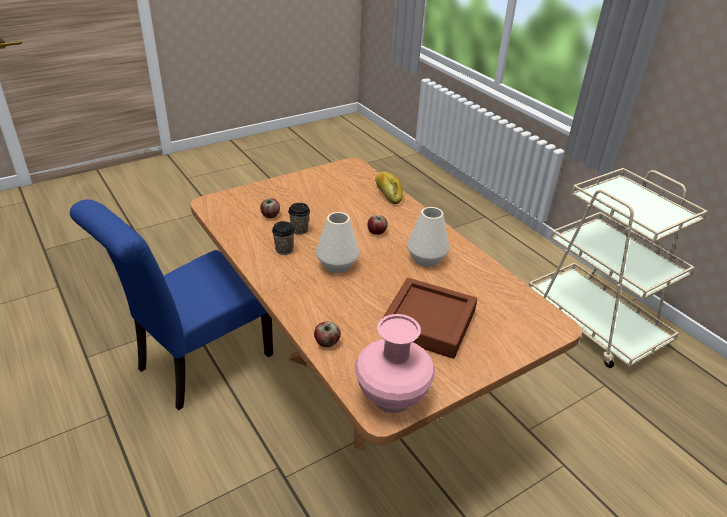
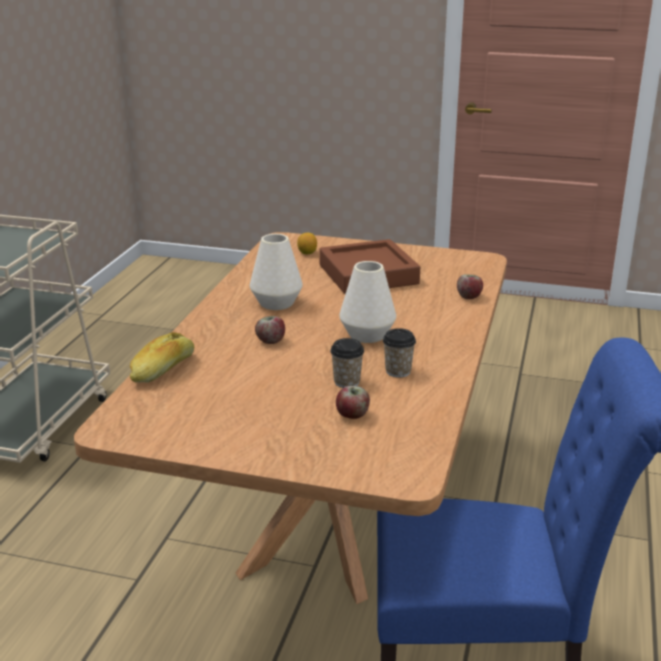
camera: 130 degrees left, 10 degrees down
(392, 398) = (466, 260): pink vase -> none
(508, 320) = (307, 253): none -> lemon

